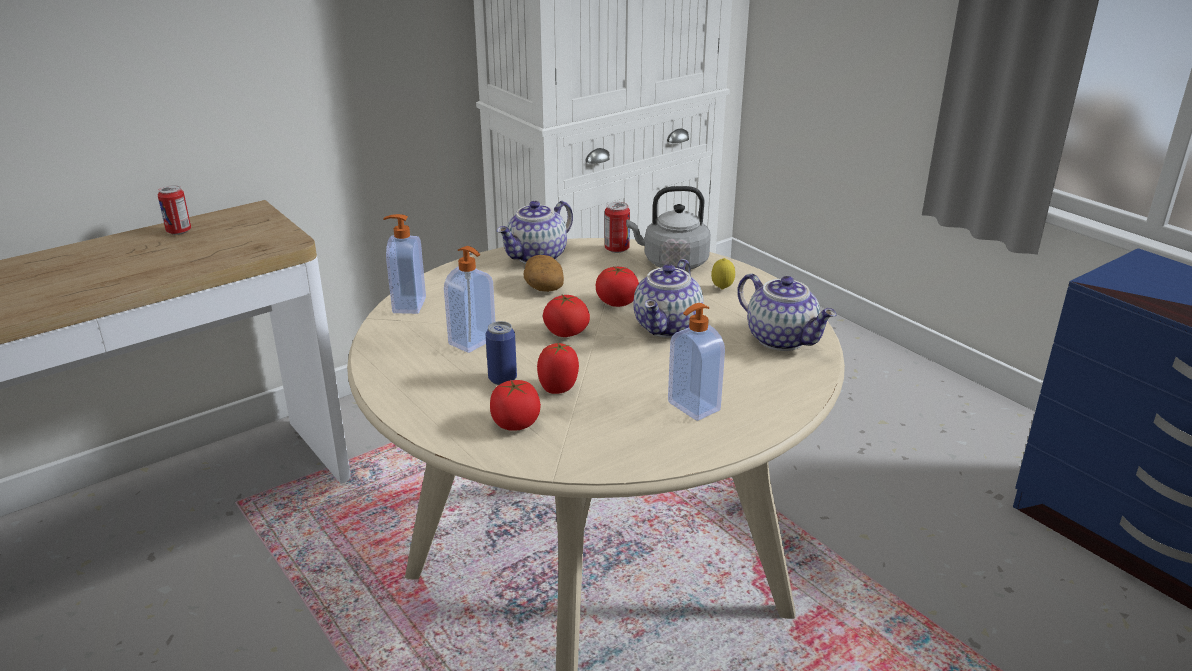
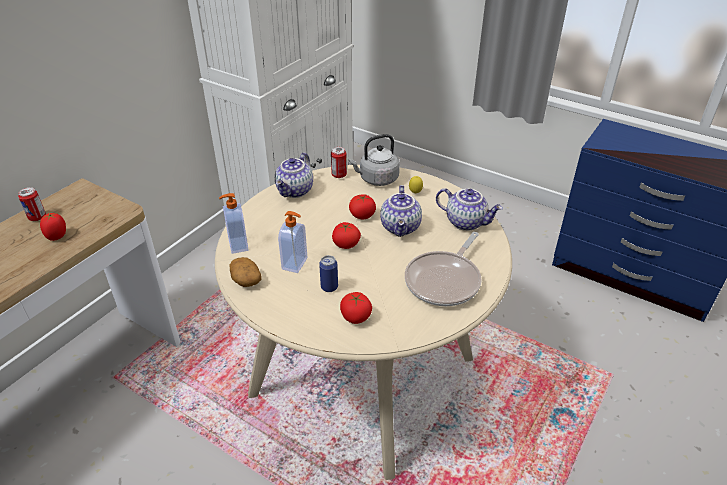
camera: 20 degrees left, 10 degrees up
(543, 286) = (312, 212): potato -> potato (245, 280)
(558, 388) = (365, 286): tomato -> tomato (57, 236)
(692, 407) = (445, 280): soap dispenser -> frying pan

